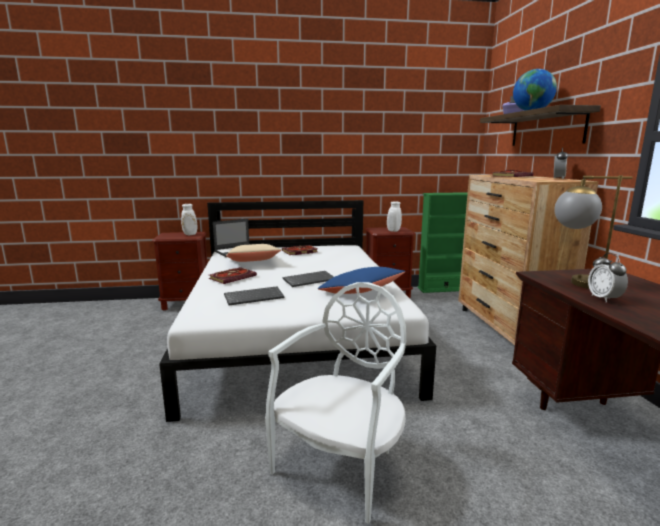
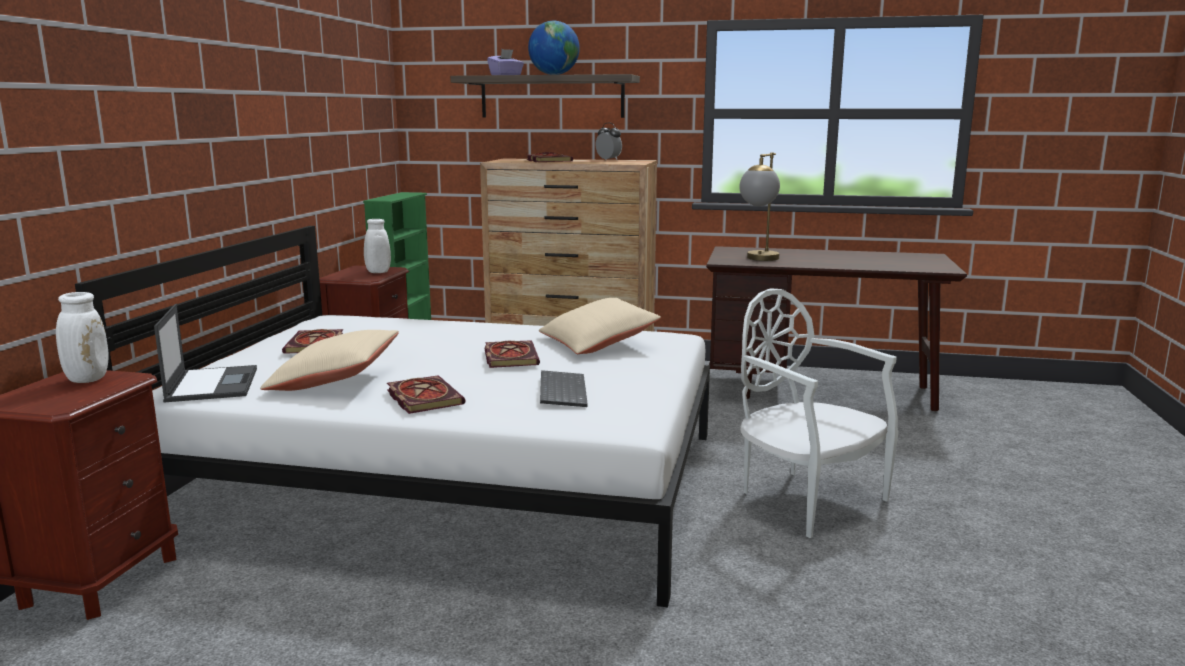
camera: 70 degrees left, 0 degrees up
(309, 280) = (509, 357): keyboard -> book
(361, 292) = (597, 343): blue pillow -> beige pillow
(604, 298) = (803, 262): alarm clock -> none

